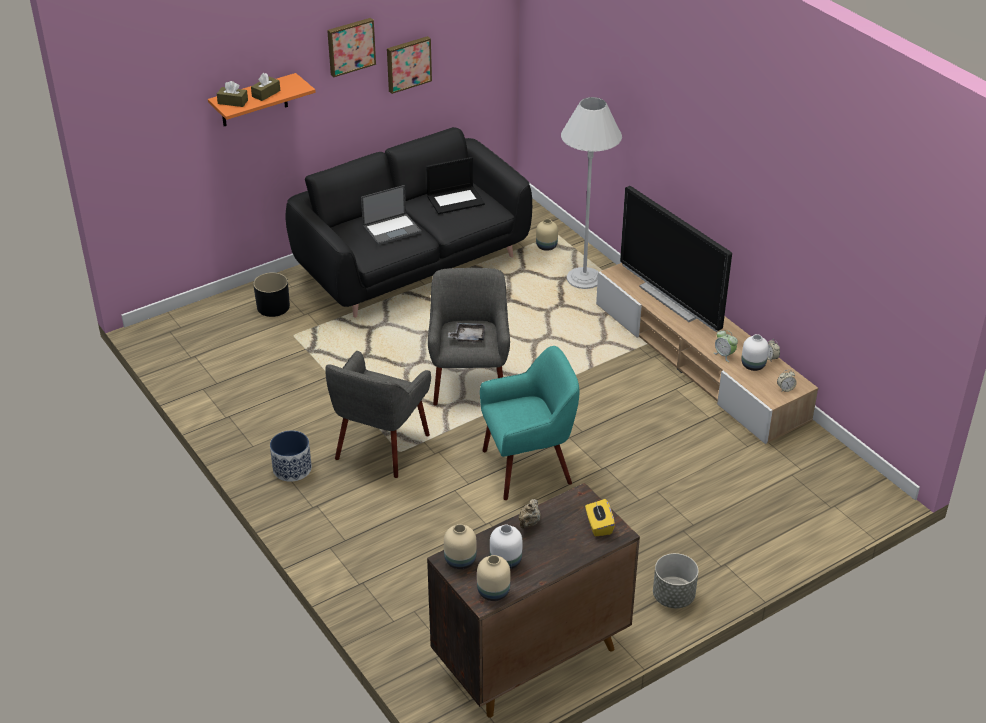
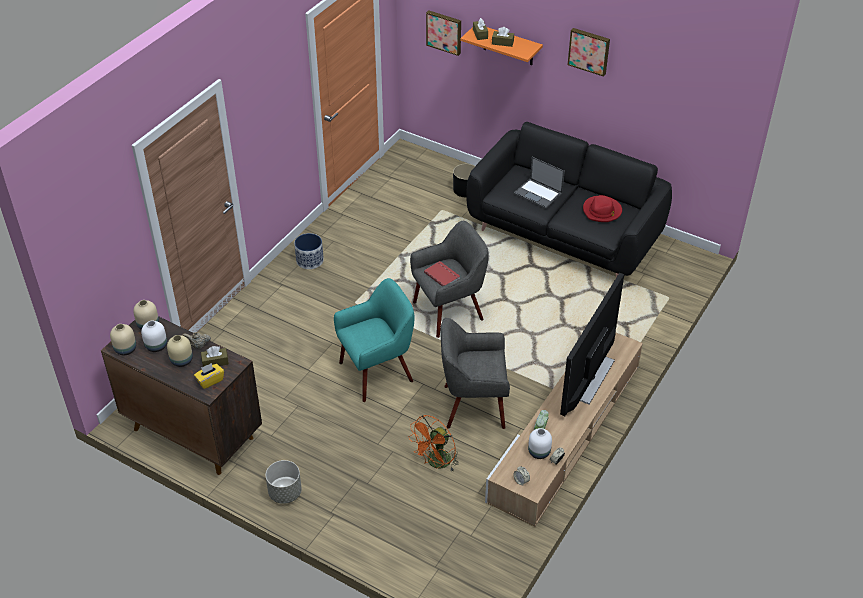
camera: 65 degrees right, 5 degrees up
(380, 447) = (354, 292): grey armchair -> grey armchair (473, 405)
(408, 63) = (635, 93): picture -> picture (444, 32)
(456, 200) = (602, 211): laptop -> red hat
(468, 337) = (442, 275): grey tray -> red book
(528, 467) = (377, 372): turquoise armchair -> turquoise armchair turned 75 degrees counterclockwise
(546, 247) = (647, 297): beige vase -> beige vase (181, 361)
(567, 514) = (215, 362): none -> brown tissue box
(584, 279) = (622, 332): white floor lamp -> none
(692, 463) = (436, 463): none -> orange fan

